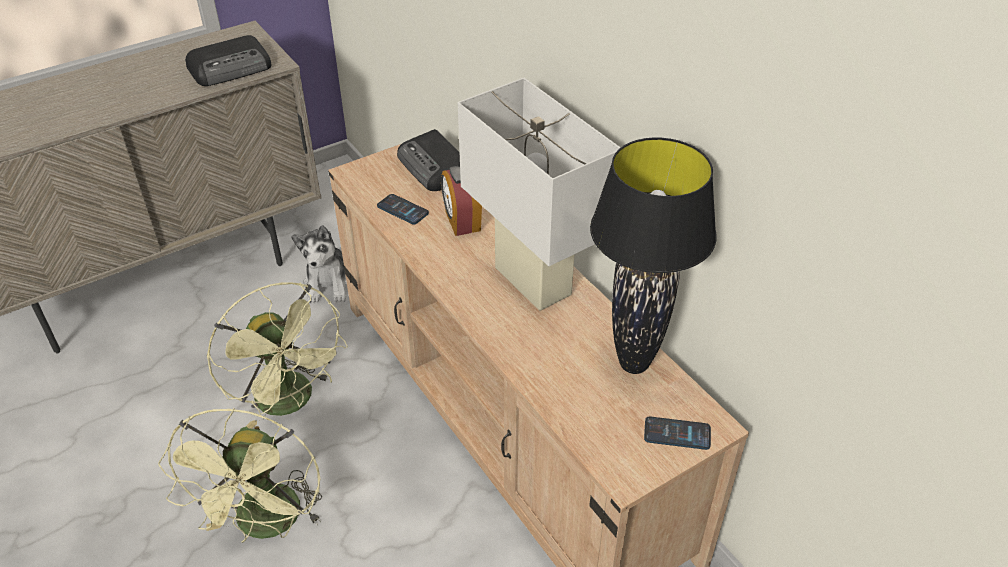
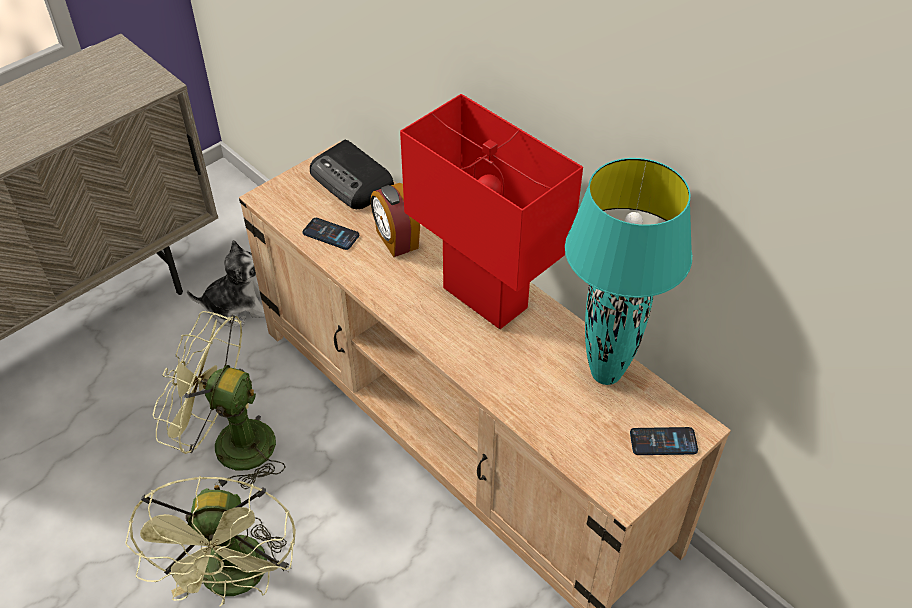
camera: 10 degrees left, 5 degrees up
(232, 68) = (112, 95): radio -> none
(292, 402) = (230, 444): green fan -> green fan turned 150 degrees clockwise
(329, 283) = (239, 307): plush toy -> plush toy turned 90 degrees counterclockwise
(532, 281) = (485, 298): white table lamp -> red table lamp
(633, 364) = (605, 375): black table lamp -> turquoise table lamp

